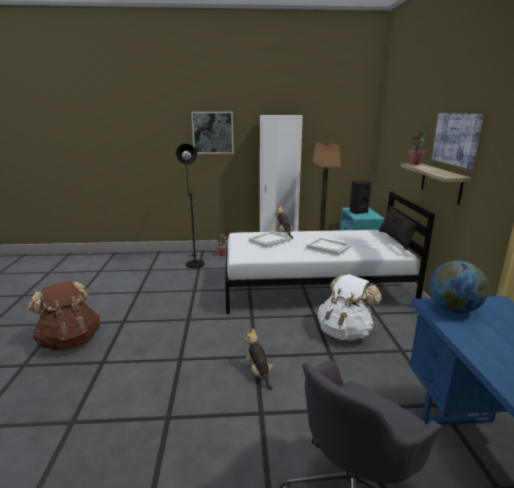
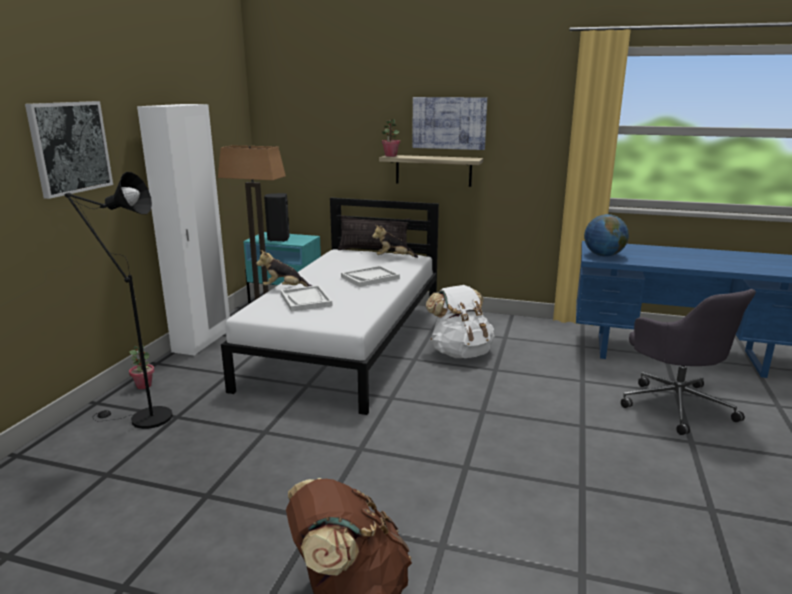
camera: 70 degrees left, 0 degrees up
(259, 372) = (515, 415): plush toy -> plush toy (393, 258)

